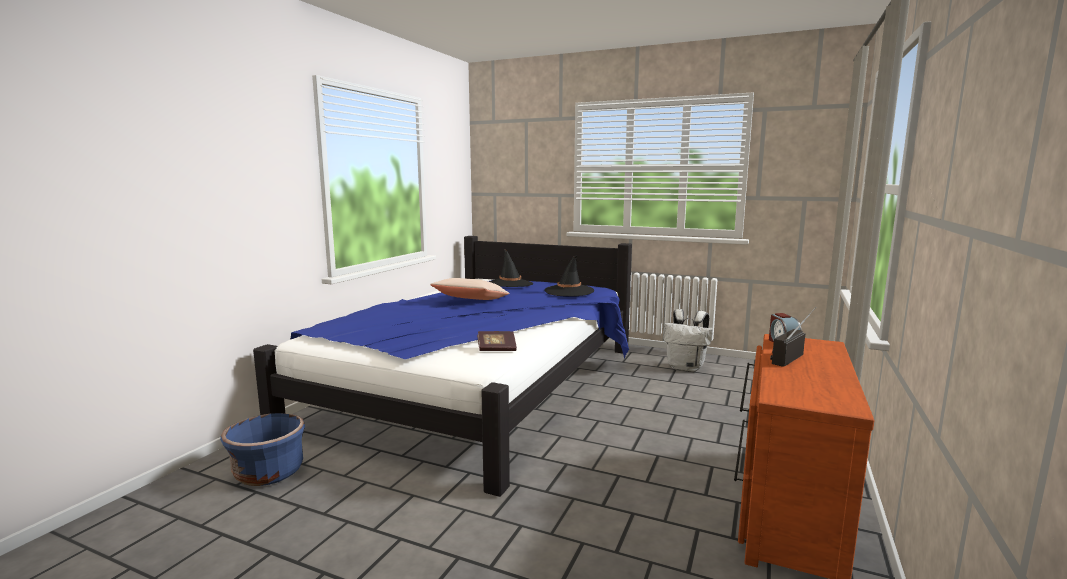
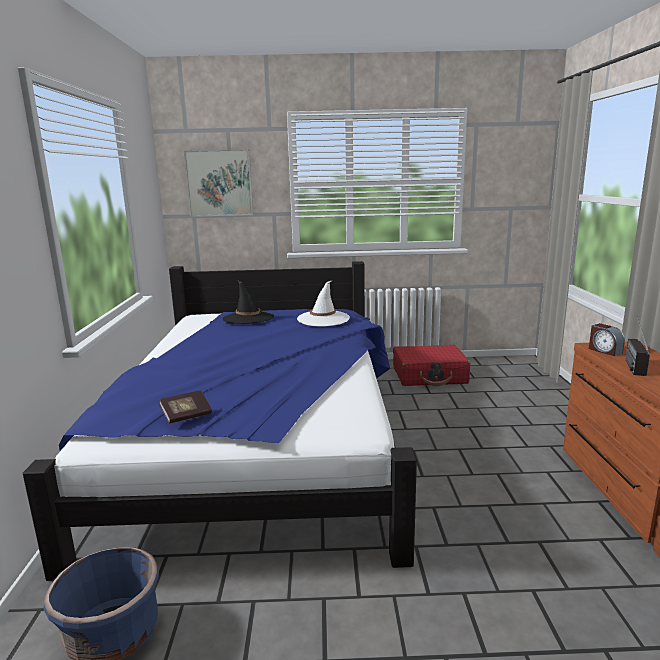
camera: 25 degrees left, 5 degrees up
(471, 301) = (237, 347): beige pillow -> none
(496, 349) = (349, 405): book -> book (186, 416)
(516, 166) = (219, 183): none -> picture
(569, 291) = (323, 319): black hat -> white hat
(686, 367) = (429, 376): white backpack -> red suitcase

